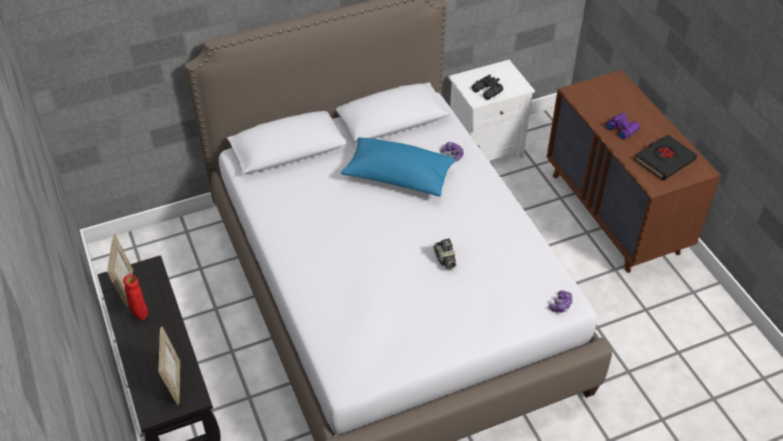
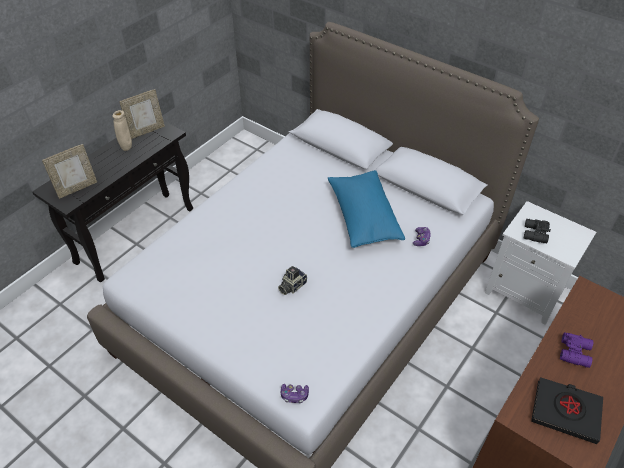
camera: 60 degrees right, 0 degrees up
(141, 316) = (126, 148): red vase -> beige vase

